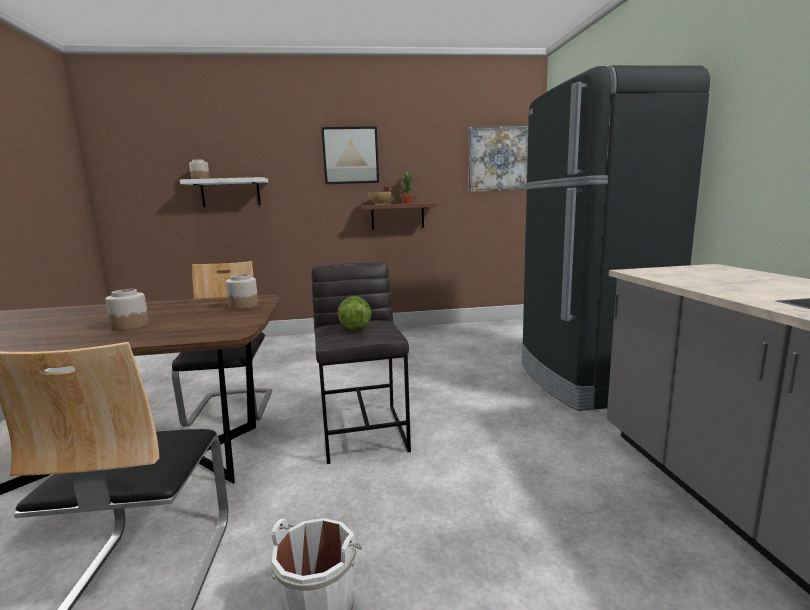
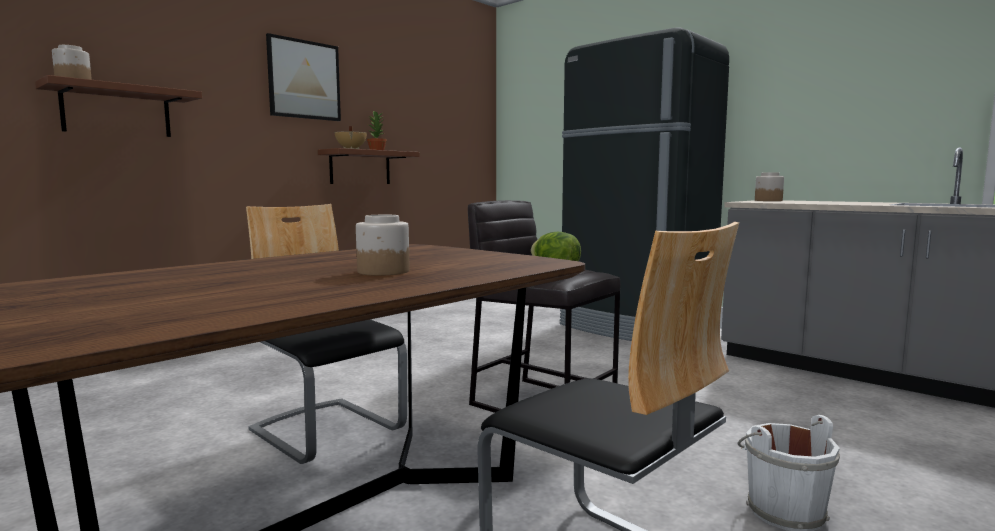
camera: 40 degrees left, 5 degrees down
(230, 193) = (117, 111): white shelf -> brown shelf
(244, 306) = (433, 251): jar -> jar (768, 200)
(498, 159) = (459, 109): picture -> none

